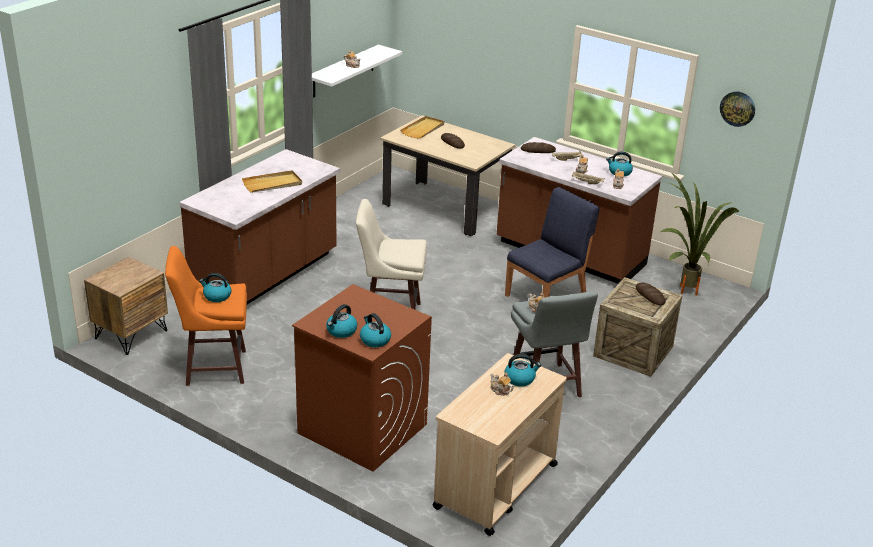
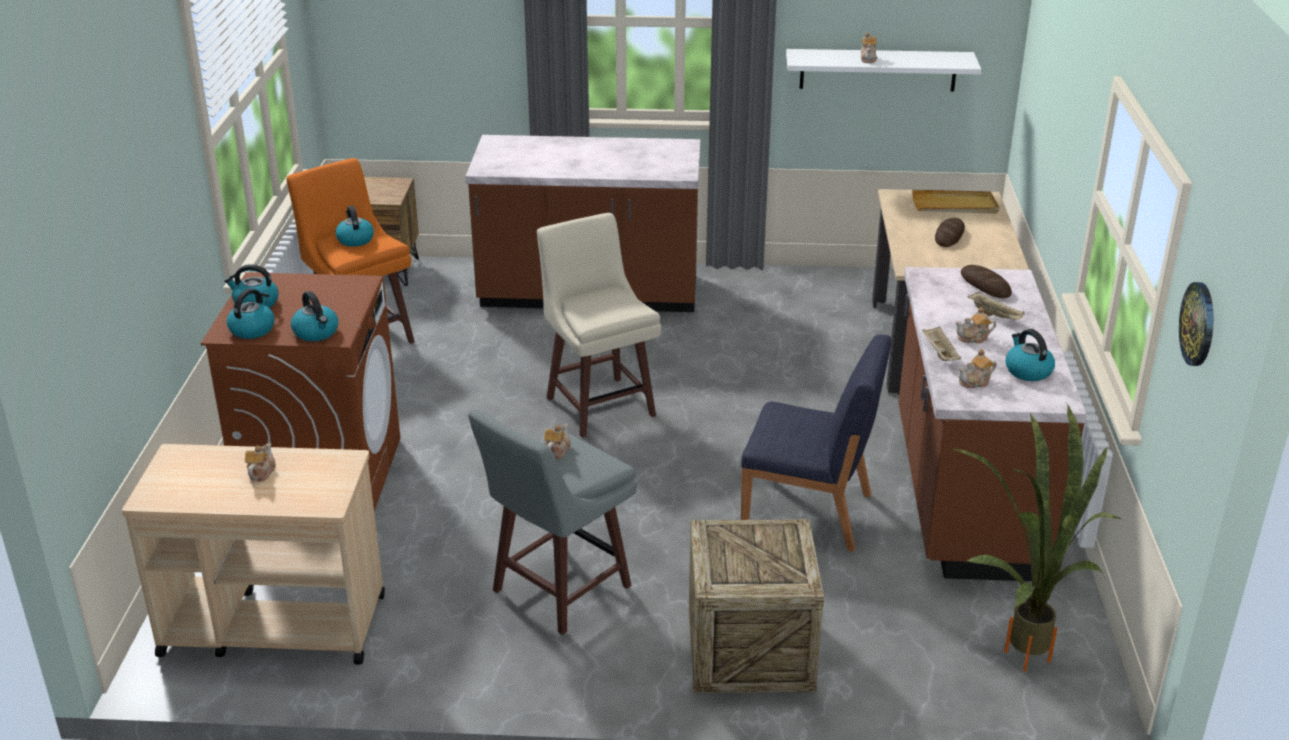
camera: 60 degrees right, 0 degrees up
(272, 184) = (594, 161): beige tray -> none
(520, 379) = (305, 479): kettle -> kettle (316, 332)
(650, 296) = (777, 562): bread -> none

